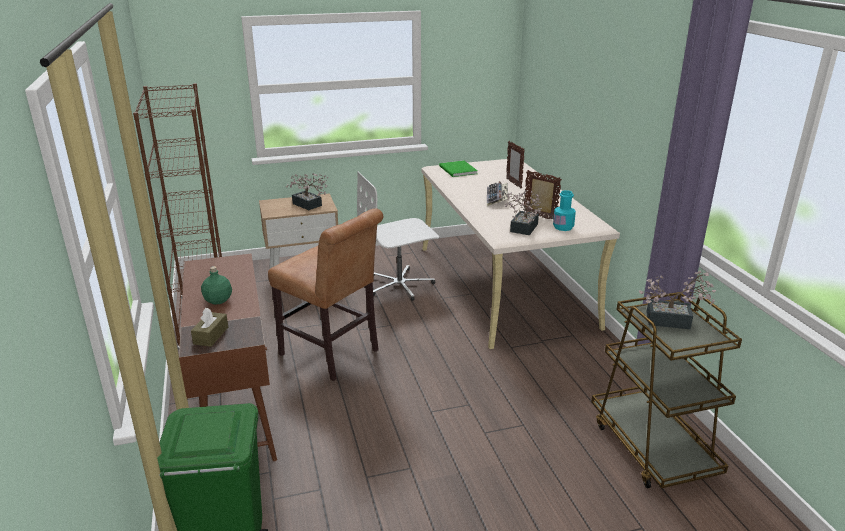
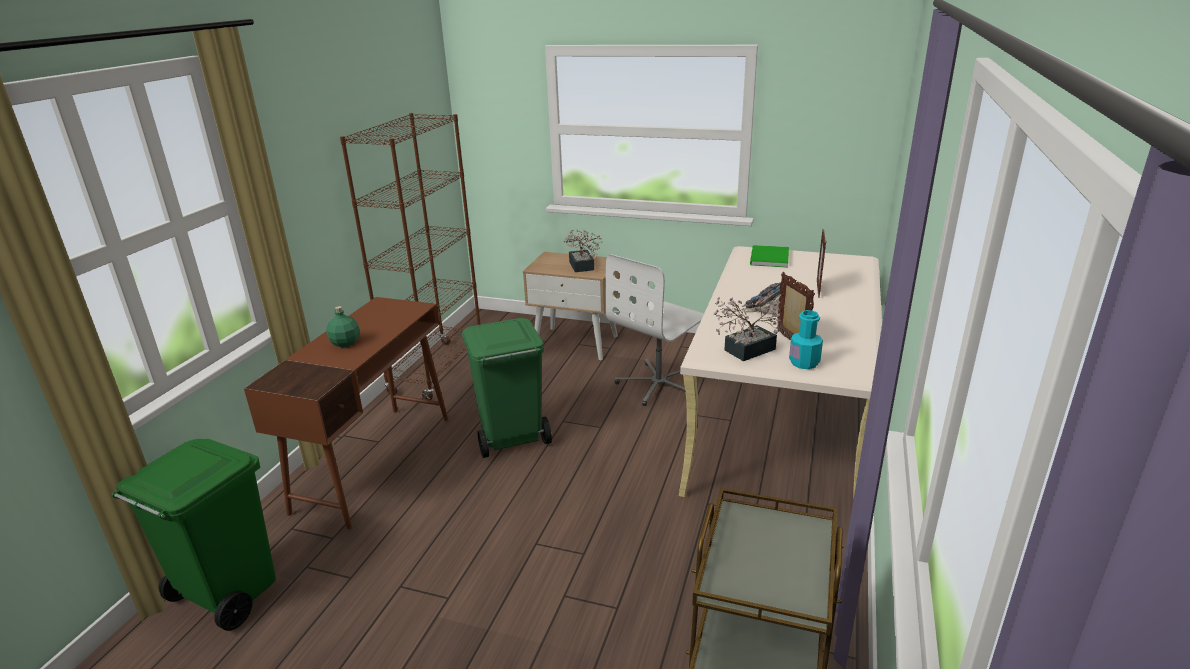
camera: 35 degrees right, 0 degrees up
(211, 335) = (292, 376): brown tissue box -> none
(333, 354) = (511, 439): brown chair -> green trash can
(400, 285) = (659, 384): white office chair -> white office chair turned 60 degrees counterclockwise
(673, 321) = (777, 549): potted plant -> none

